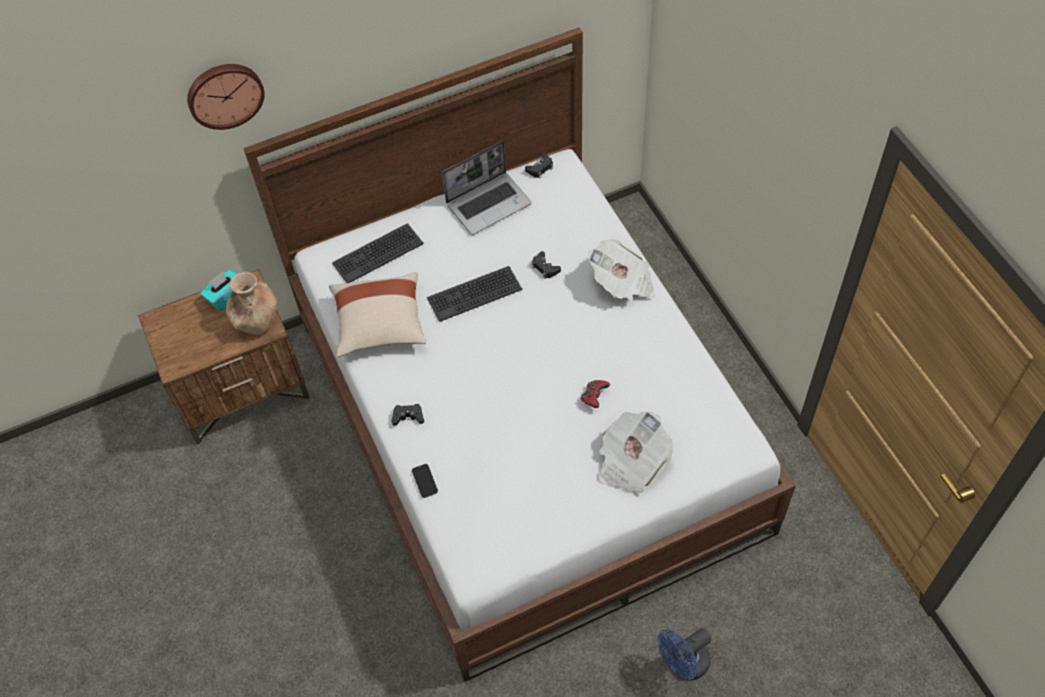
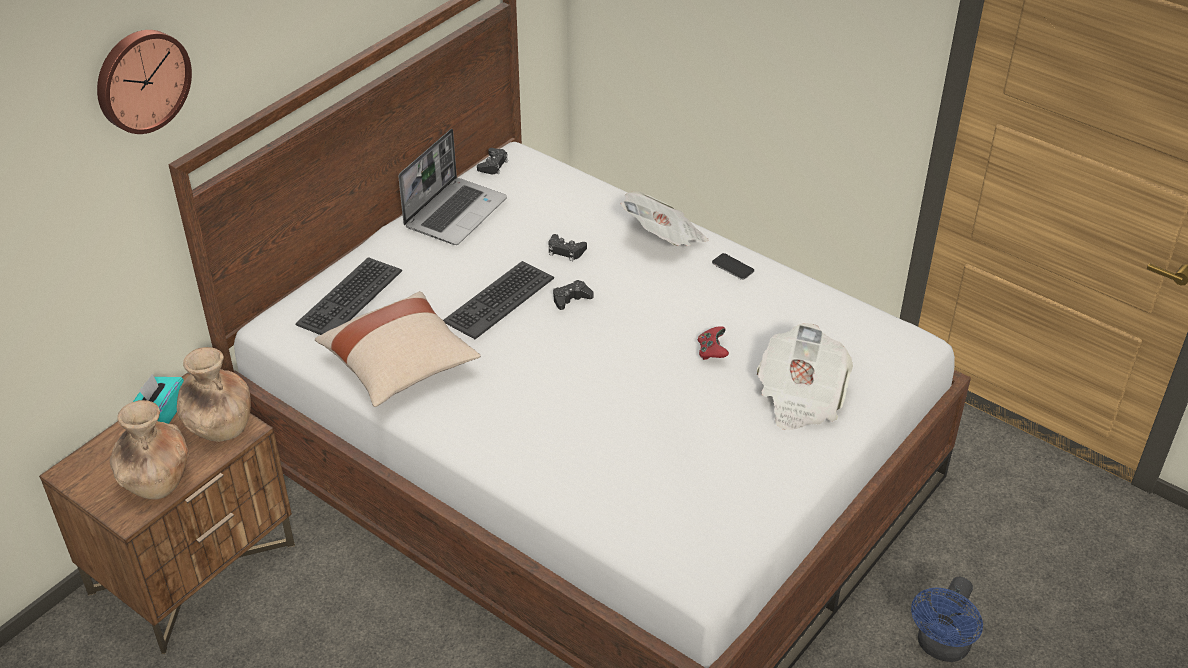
camera: 30 degrees left, 15 degrees down
(200, 346) = (156, 479): none -> brown vase
(408, 416) = (502, 445): black game controller -> black game controller (571, 299)
(425, 481) = (570, 504): phone -> phone (733, 267)

